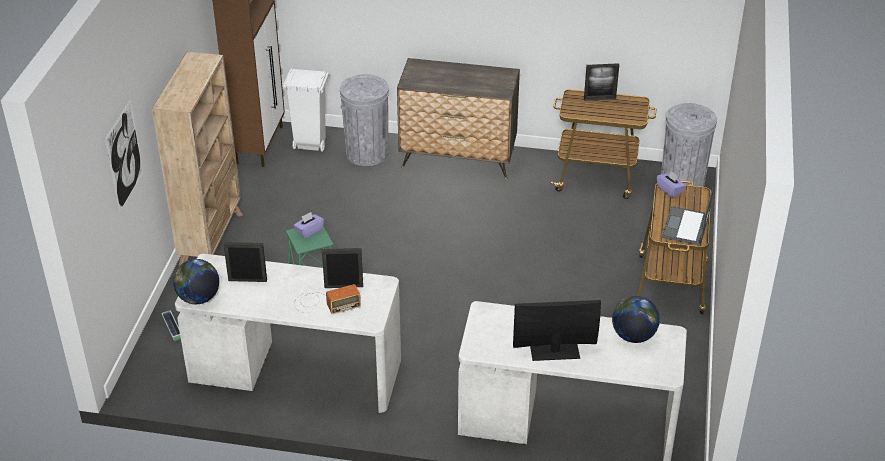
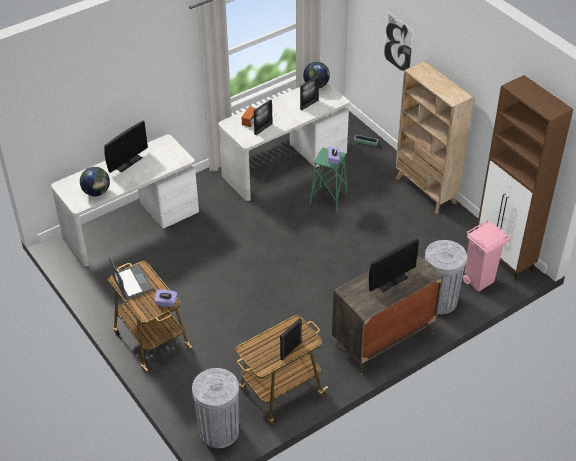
camera: 135 degrees right, 5 degrees up
(310, 144) = (479, 281): white trash can -> pink trash can
(454, 78) = (390, 280): none -> monitor

